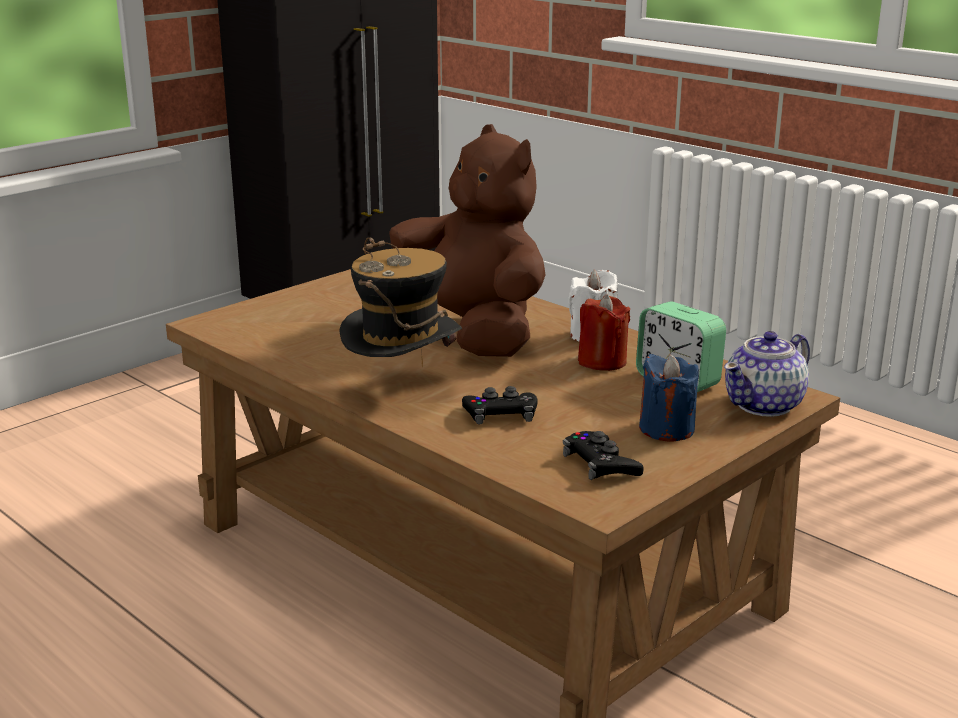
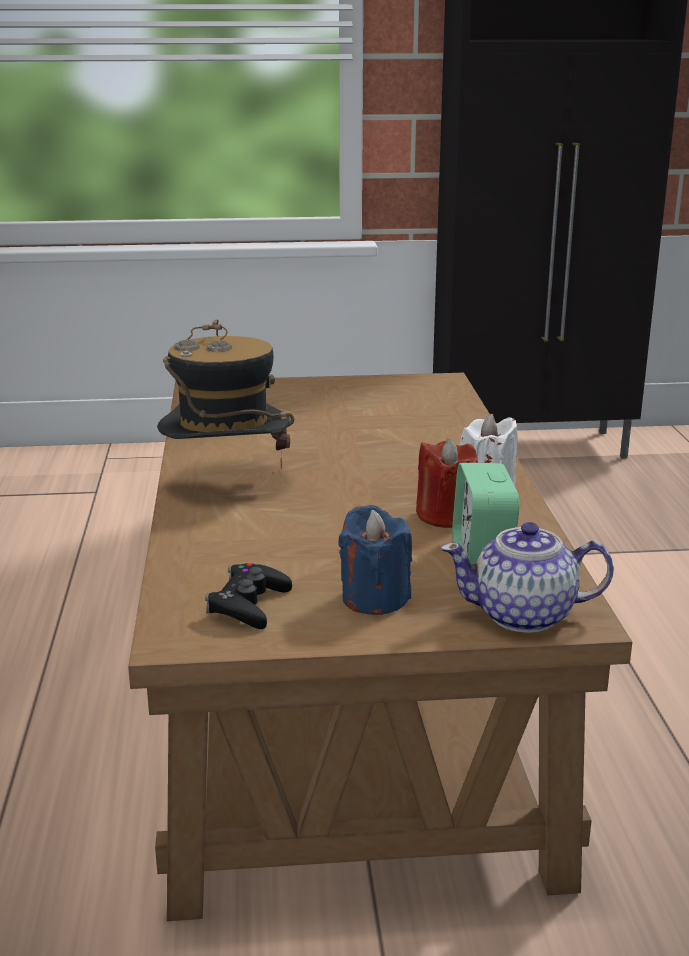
camera: 40 degrees right, 0 degrees up
(469, 333) = (378, 453): brown plush toy -> none
(500, 414) = (259, 529): black game controller -> none

